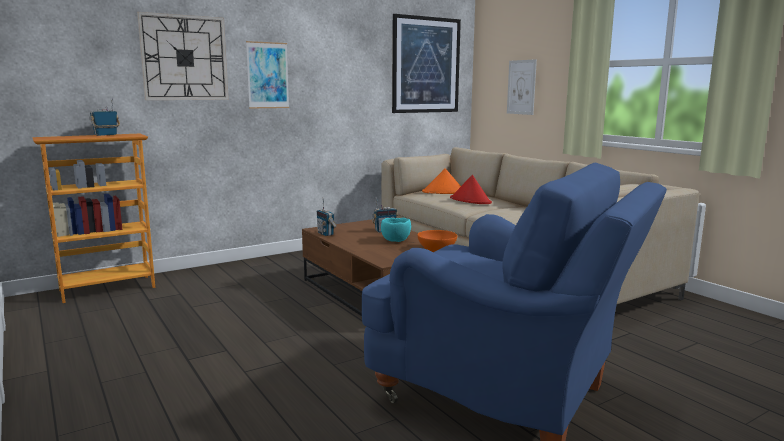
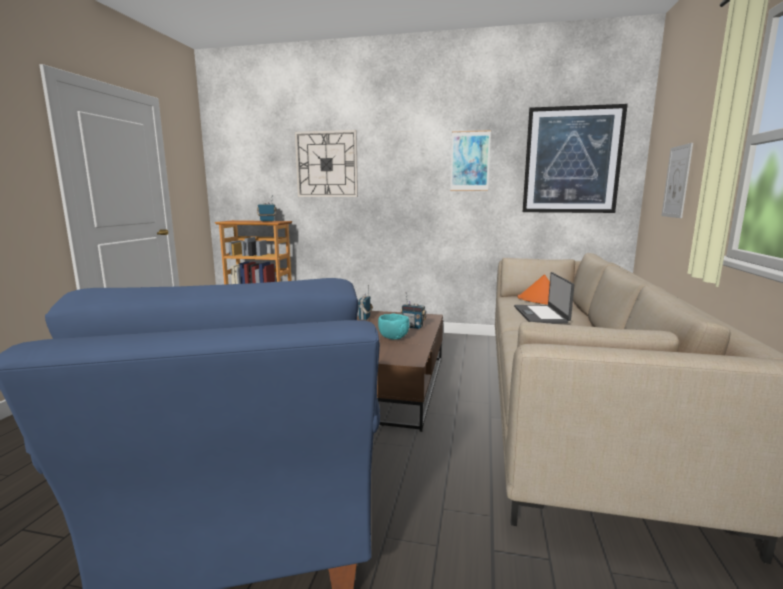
camera: 45 degrees right, 0 degrees up
(267, 75) = (392, 176): picture -> picture (470, 161)
(436, 249) = (400, 356): orange bowl -> none
(470, 200) = (541, 314): red hat -> laptop

